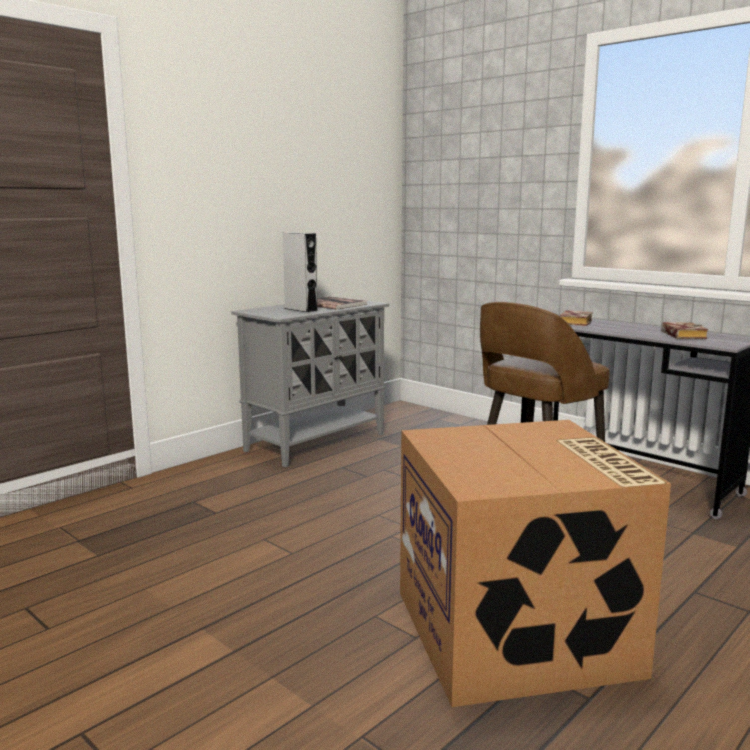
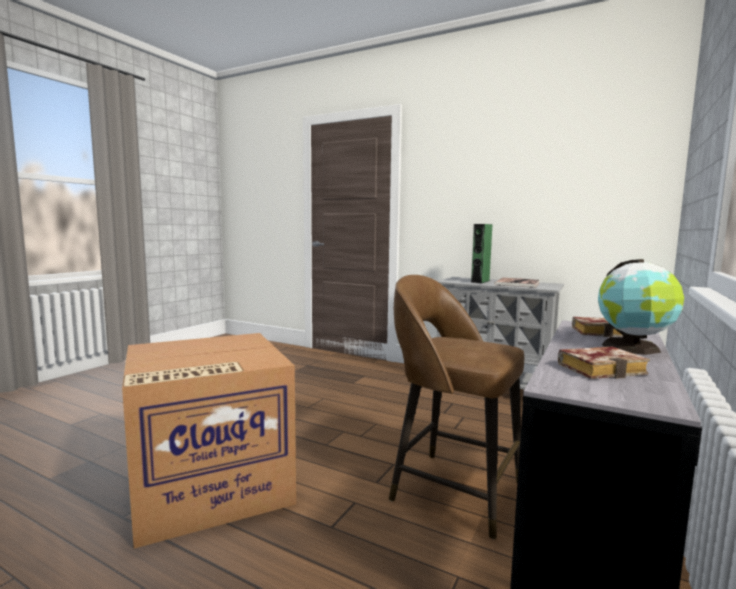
camera: 75 degrees right, 5 degrees down
(301, 309) = (480, 281): grey speaker -> green speaker
(623, 325) = (633, 348): none -> globe

